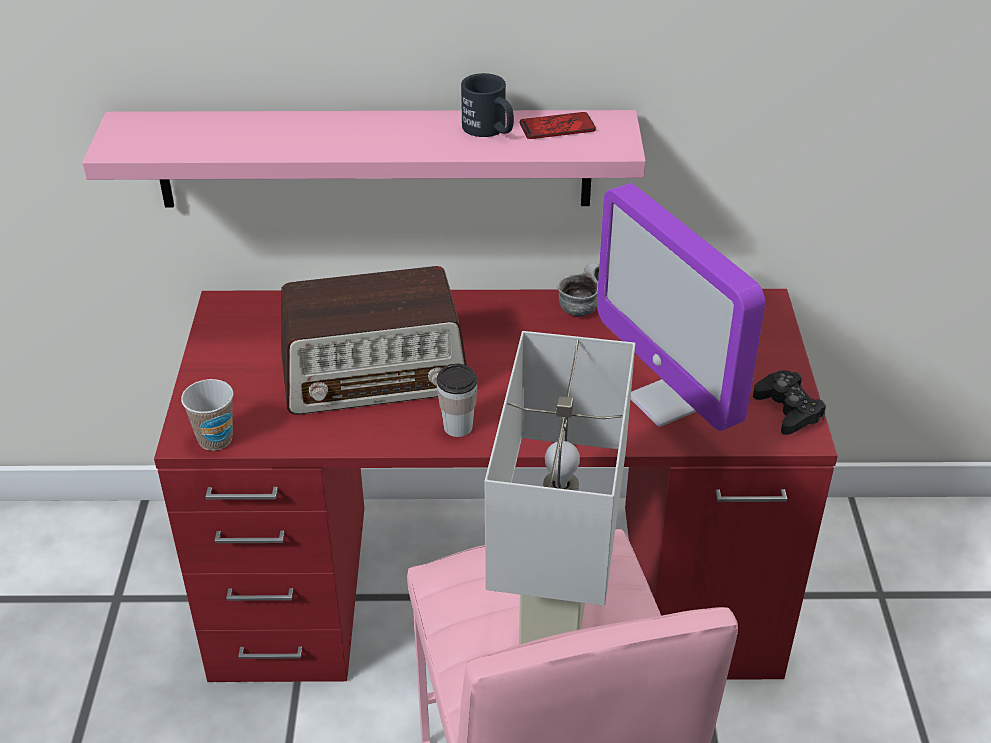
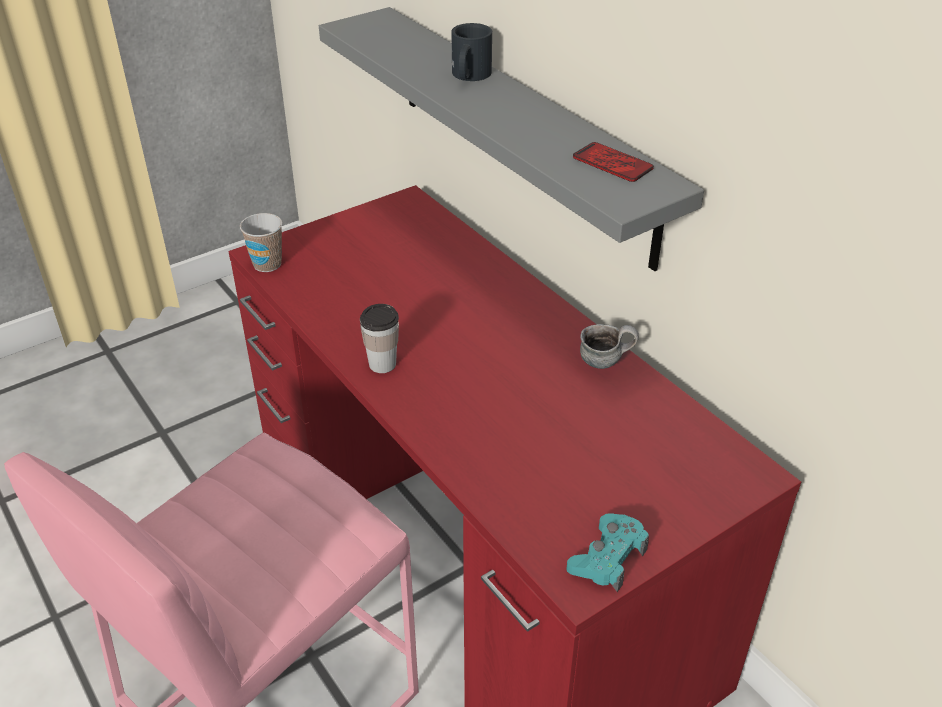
camera: 55 degrees right, 0 degrees up
(374, 158) = (520, 131): pink shelf -> grey shelf
(375, 374) = (403, 297): radio -> none
(490, 130) = (562, 137): black mug -> black mug (469, 76)
(555, 606) = (264, 526): white table lamp -> none
(667, 401) = (533, 468): monitor -> none
(788, 409) = (607, 558): black game controller -> turquoise game controller

